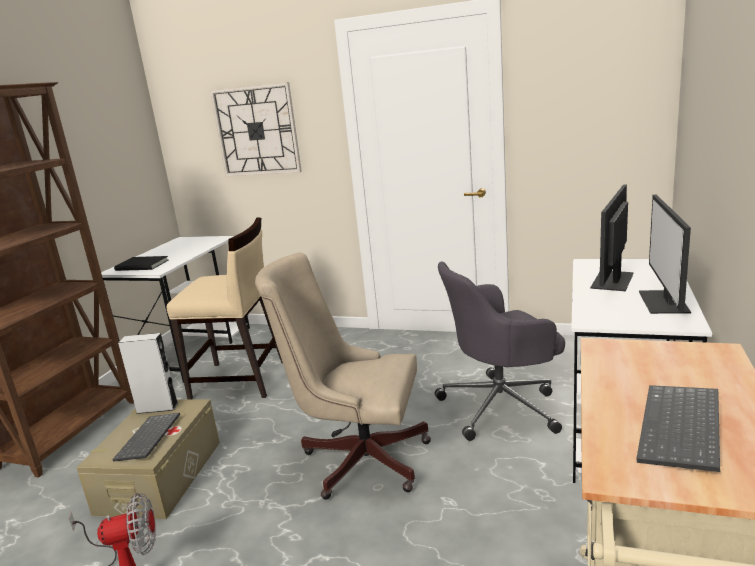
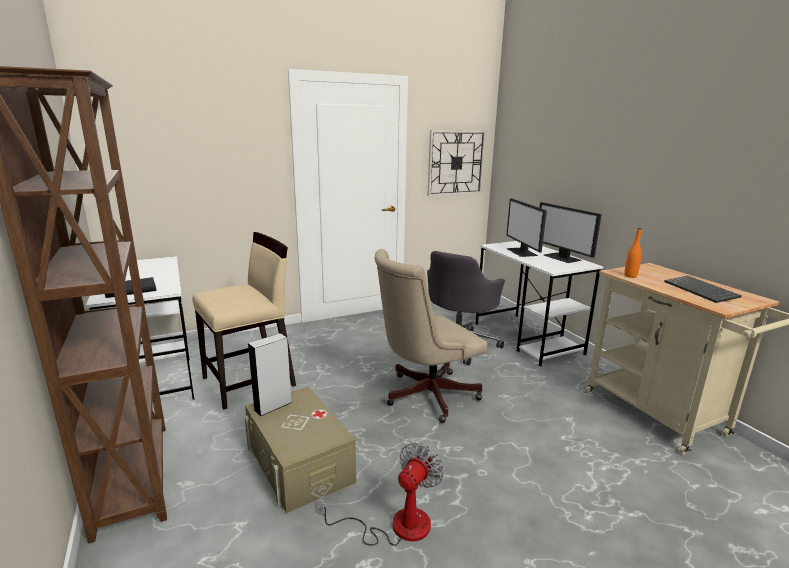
camera: 45 degrees left, 0 degrees up
(149, 439) = (311, 425): keyboard -> none
(256, 131) = (204, 156): wall clock -> wall clock (456, 163)
(609, 360) = (630, 276): none -> orange bottle

